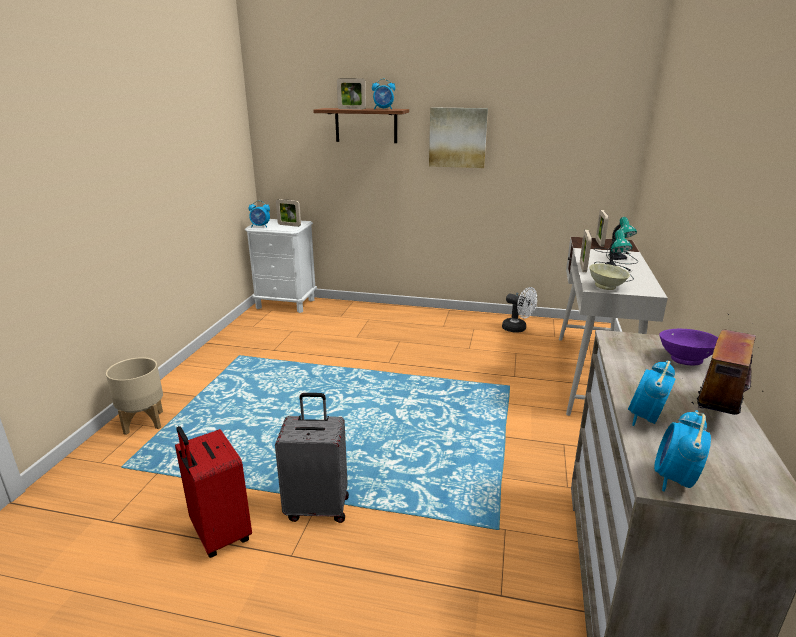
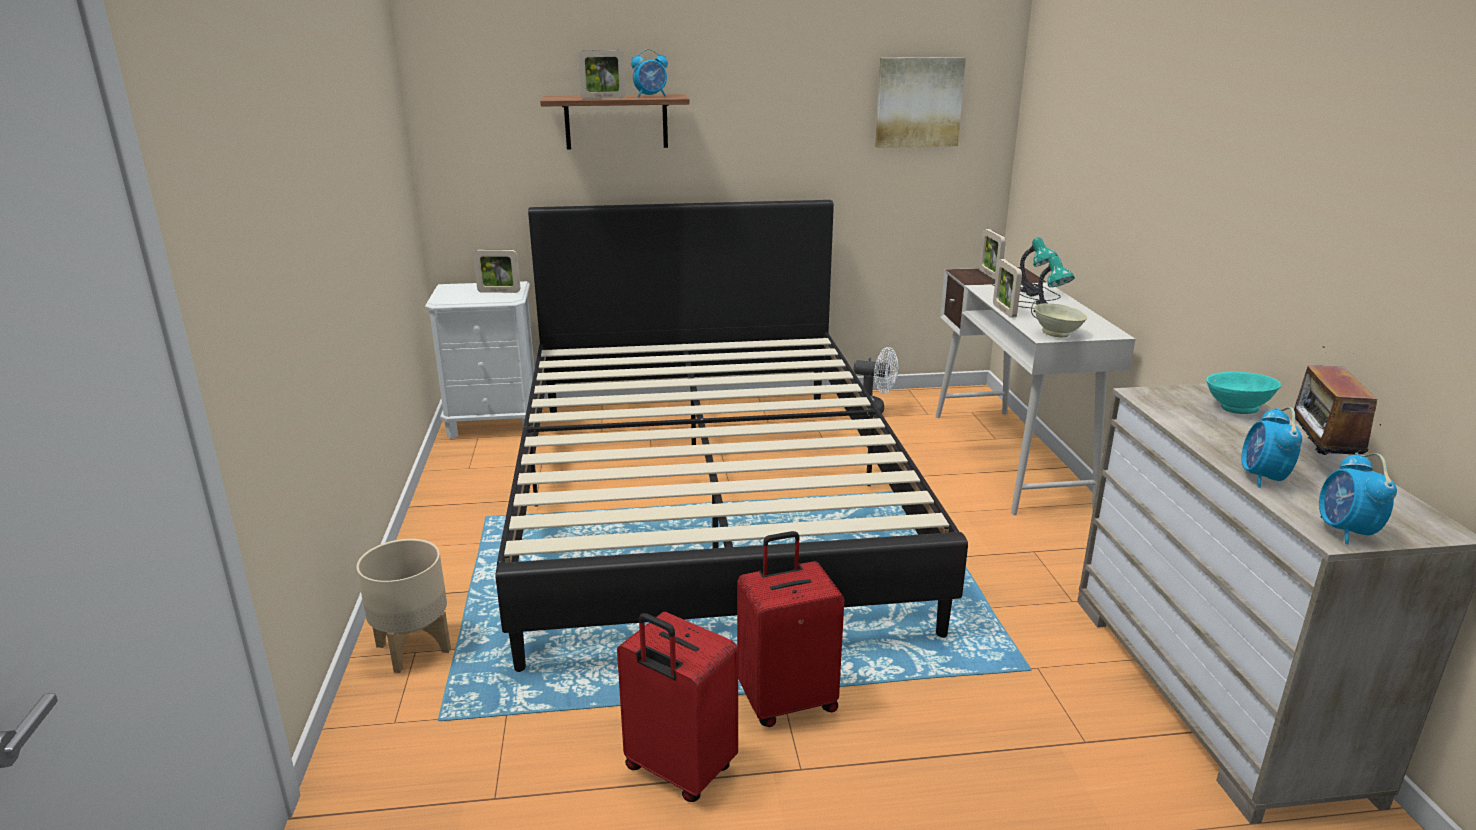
camera: 20 degrees left, 0 degrees up
(260, 226) = (452, 299): alarm clock -> none
(318, 507) = (787, 701): grey suitcase -> red suitcase
(370, 367) = (707, 498): none -> black bed
(458, 137) = (762, 135): picture -> picture (918, 102)
(684, 359) = (1236, 408): purple bowl -> turquoise bowl

